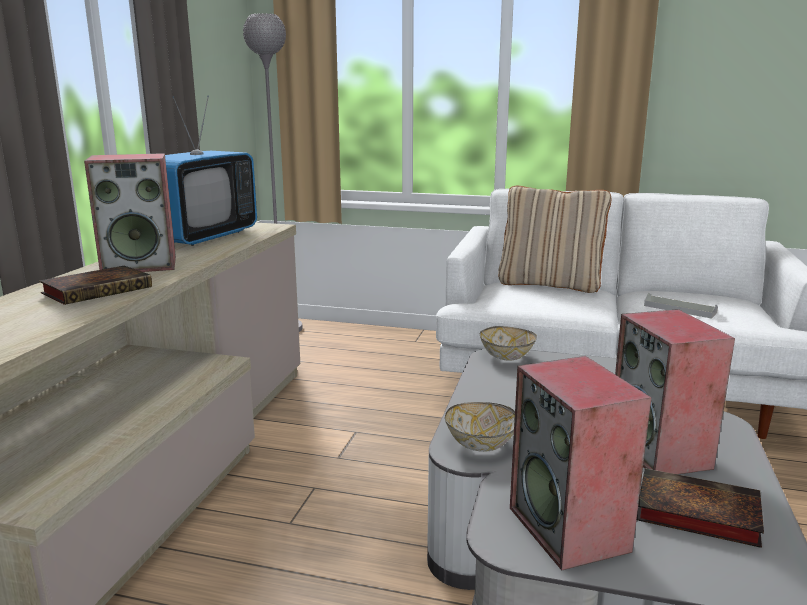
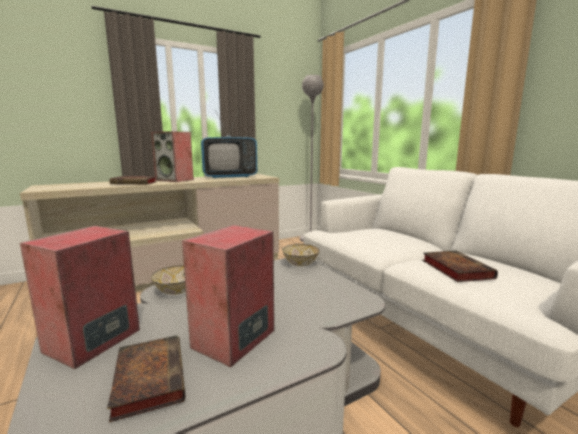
camera: 45 degrees right, 5 degrees down
(550, 284) = (399, 234): beige pillow -> none
(679, 309) = (454, 269): grey tray -> book

